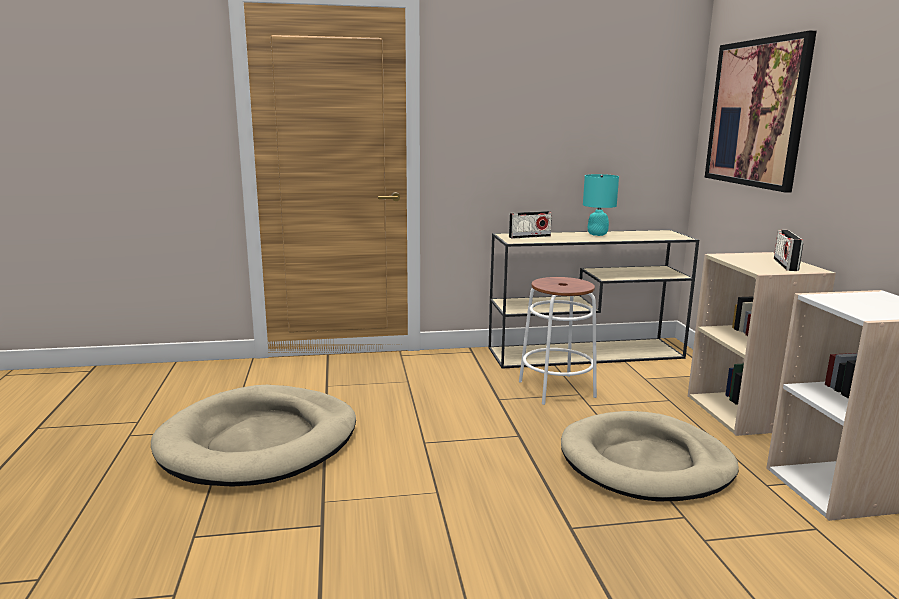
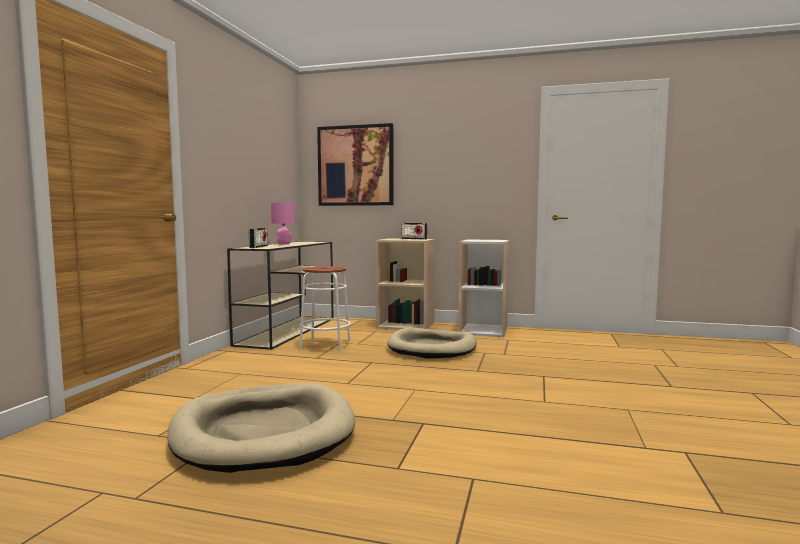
camera: 65 degrees left, 10 degrees down
(596, 234) = (283, 244): turquoise table lamp -> pink table lamp

